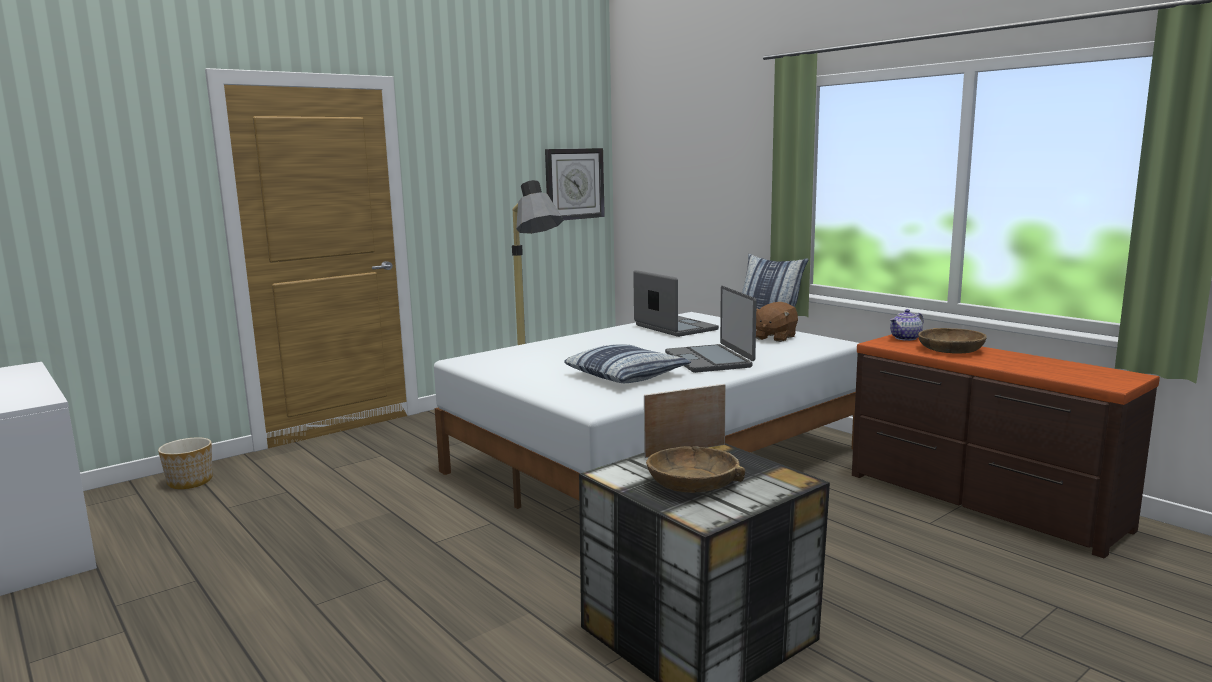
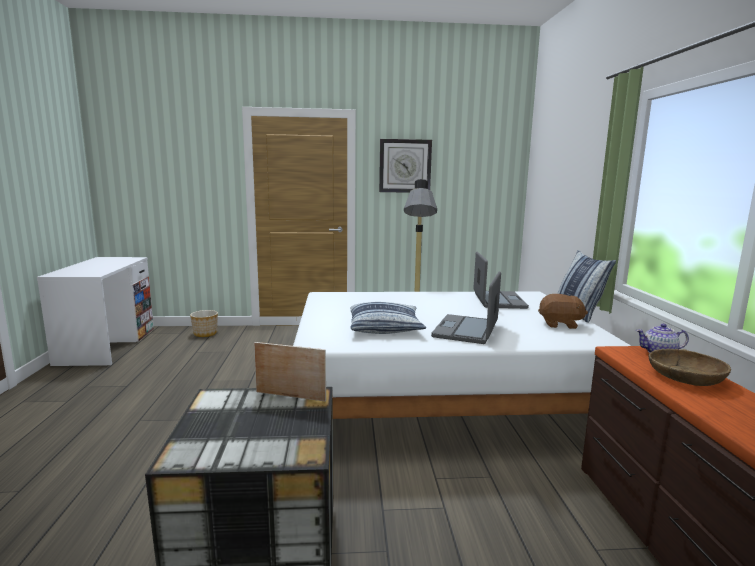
camera: 35 degrees right, 0 degrees up
(574, 184) = (490, 186): wall clock -> wall clock (405, 166)
(693, 482) = (237, 424): brown bowl -> none
(774, 337) = (560, 324): brown plush toy -> brown plush toy turned 150 degrees counterclockwise

